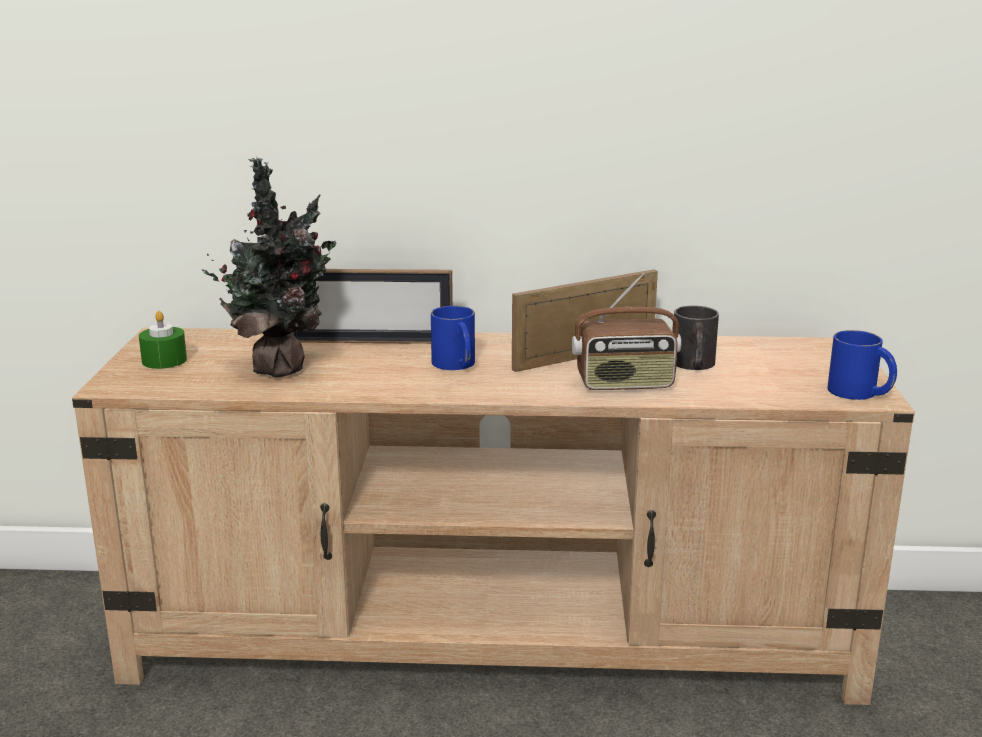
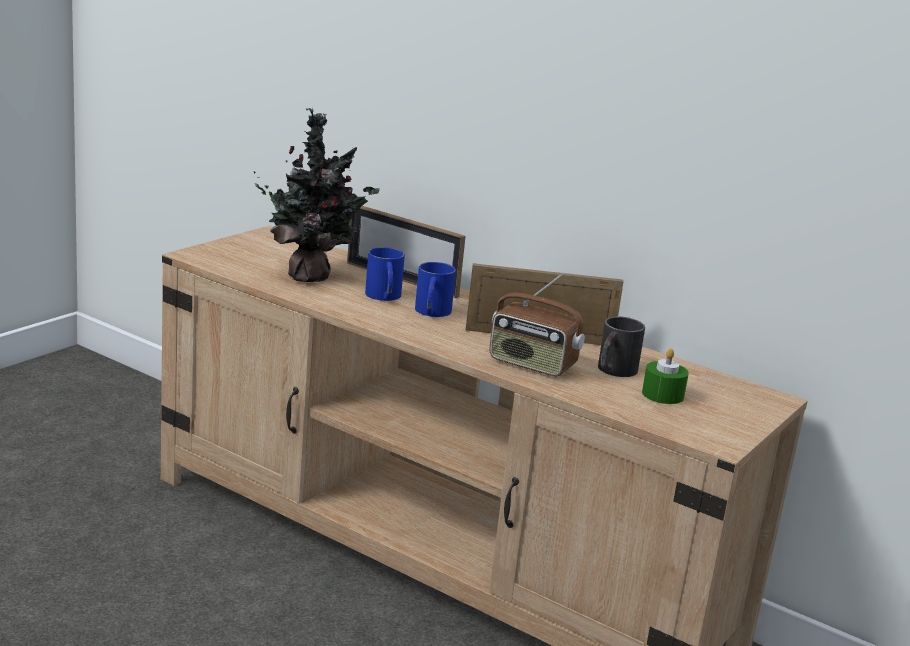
camera: 30 degrees right, 0 degrees up
(164, 360) = (248, 249): green candle -> green candle (662, 394)
(860, 393) = (715, 435): blue mug -> blue mug (384, 297)

